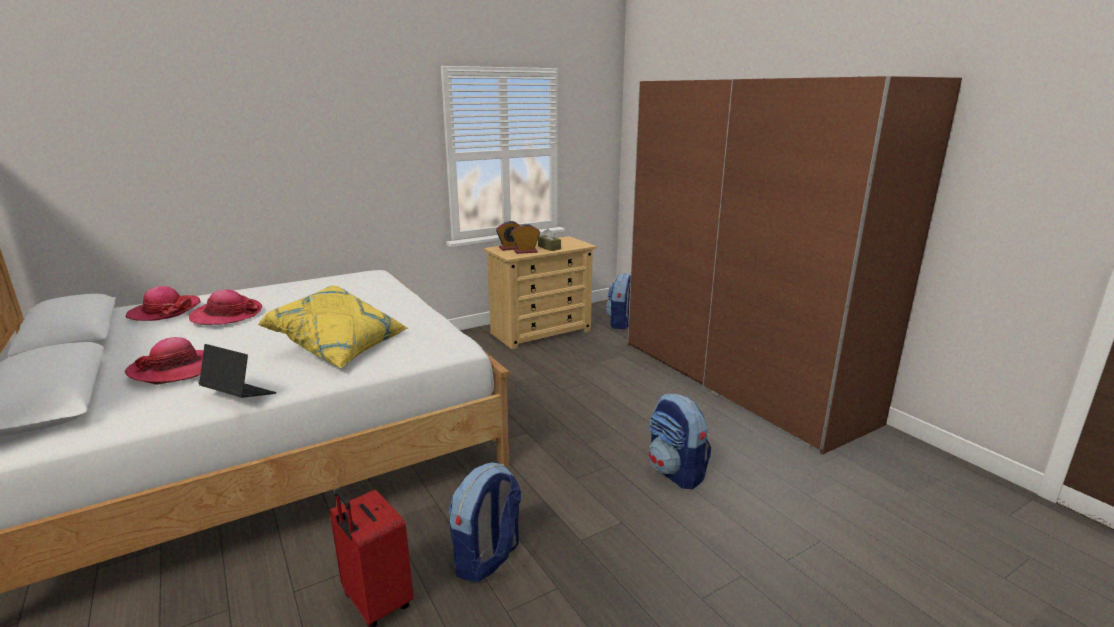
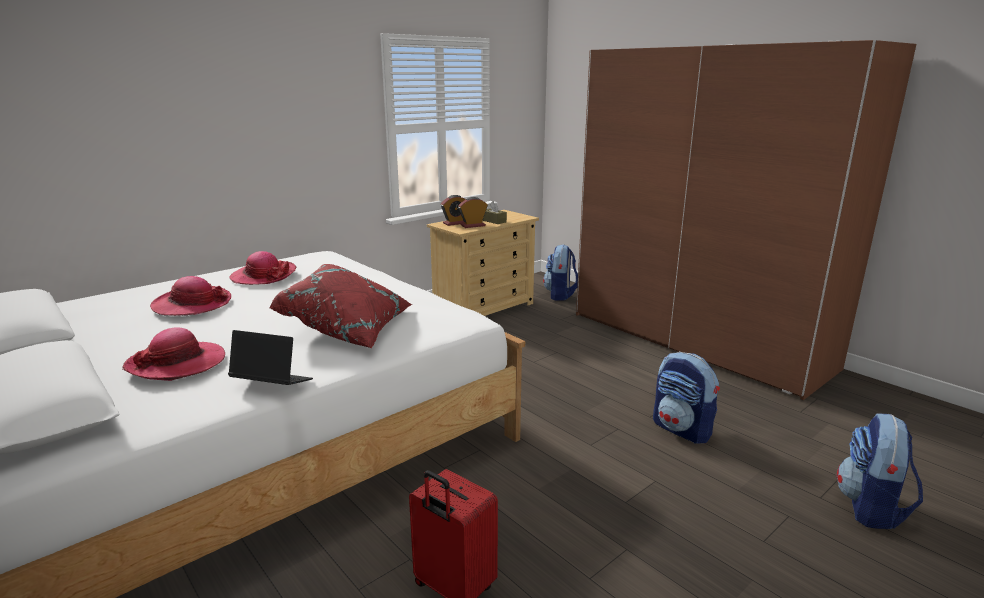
camera: 10 degrees left, 0 degrees up
(165, 311) = (113, 304): hat -> hat (263, 276)
(341, 347) = (348, 328): yellow pillow -> red pillow
(487, 559) = (544, 531): backpack -> backpack (871, 508)

